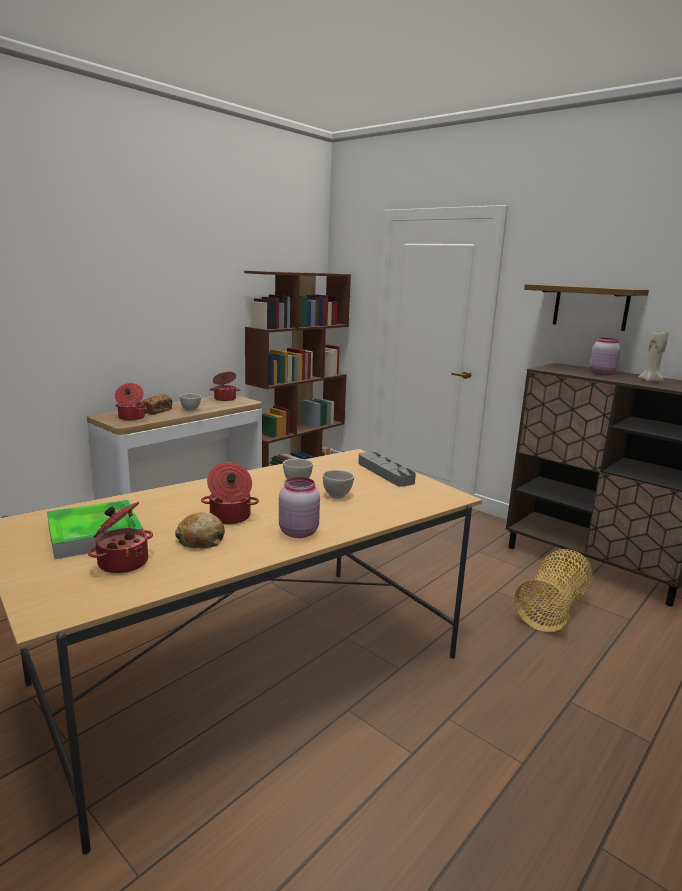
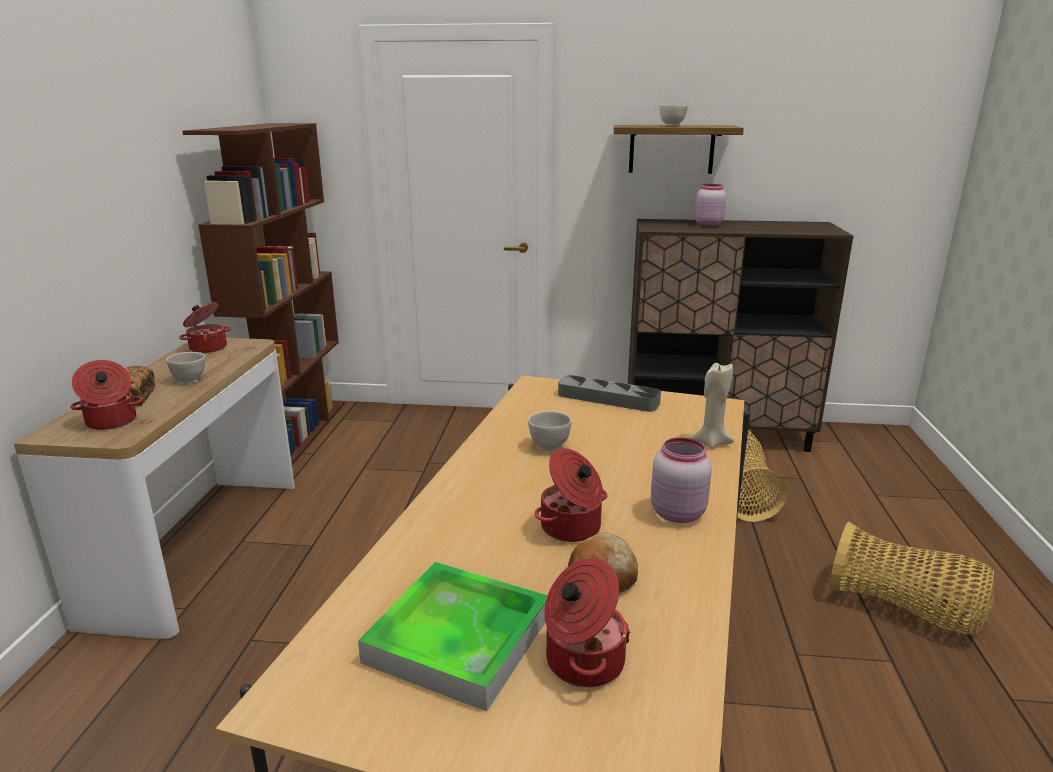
camera: 35 degrees left, 5 degrees up
(337, 496) = (621, 447): white bowl -> white bowl (672, 126)
(591, 741) = (904, 608): none -> basket
(650, 381) = (763, 227): beige candle -> beige candle (711, 442)

